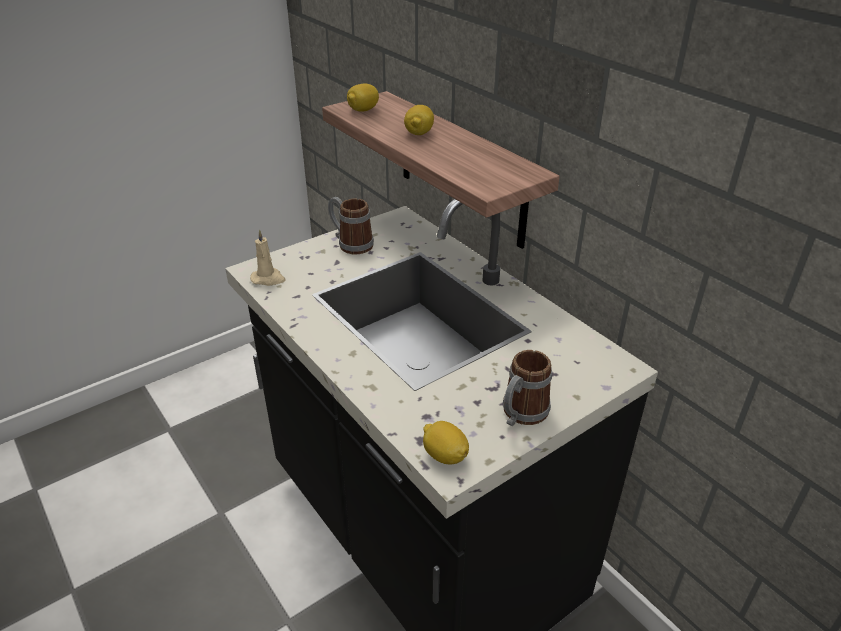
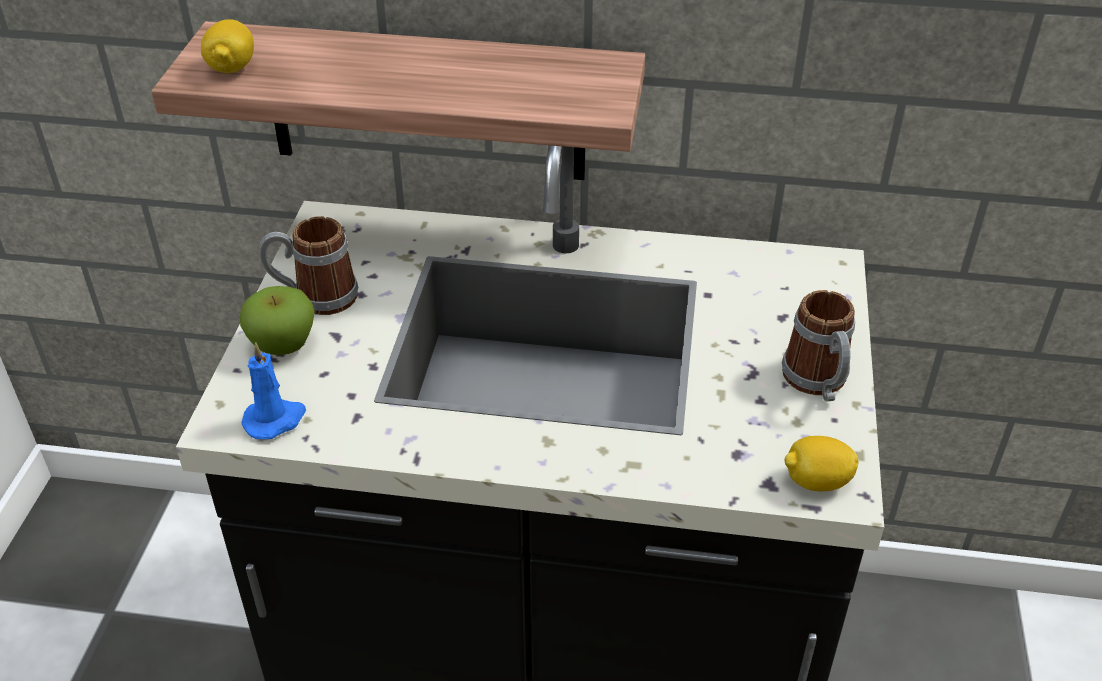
camera: 45 degrees left, 5 degrees up
(268, 279) = (275, 419): beige candle -> blue candle
(312, 255) = (283, 346): none -> apple
(419, 133) = (381, 70): lemon -> none

